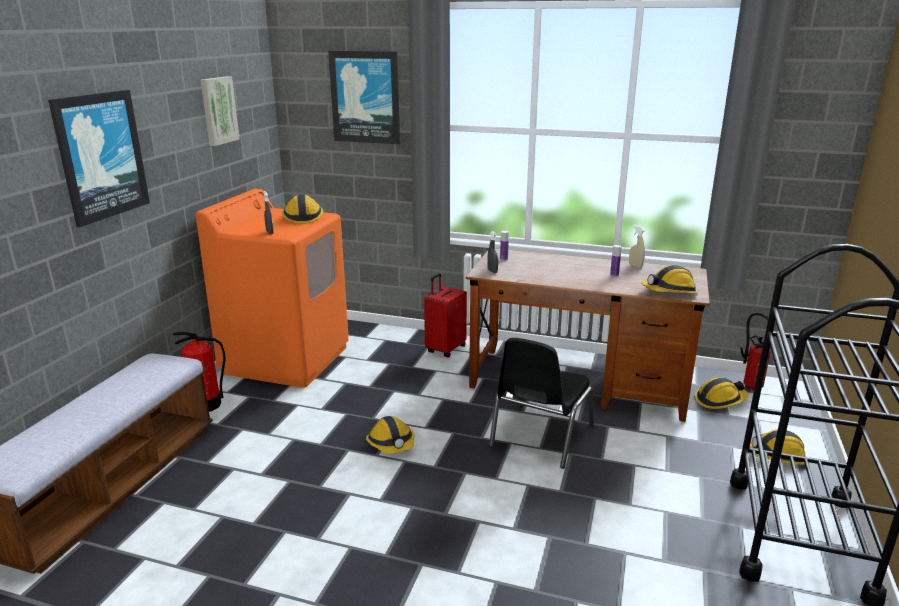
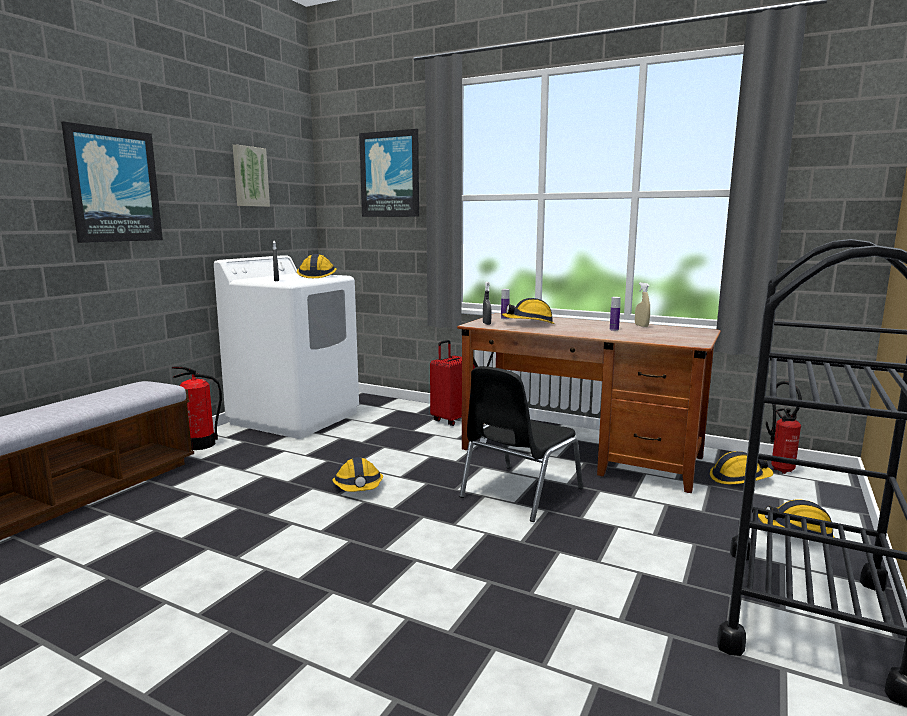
camera: 10 degrees right, 10 degrees down
(286, 359) = (295, 418): orange washing machine -> white washing machine
(669, 292) = (668, 340): hard hat -> hard hat (529, 323)

